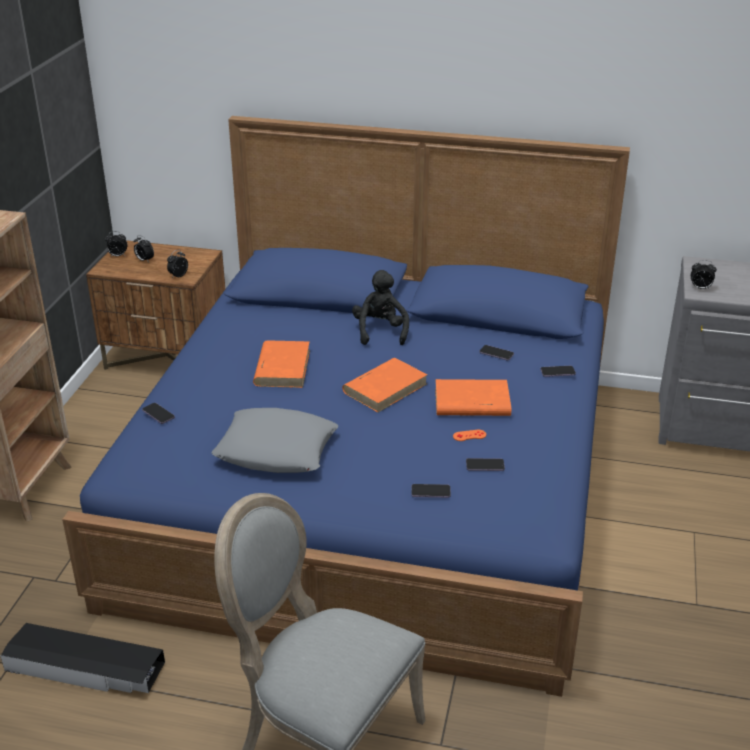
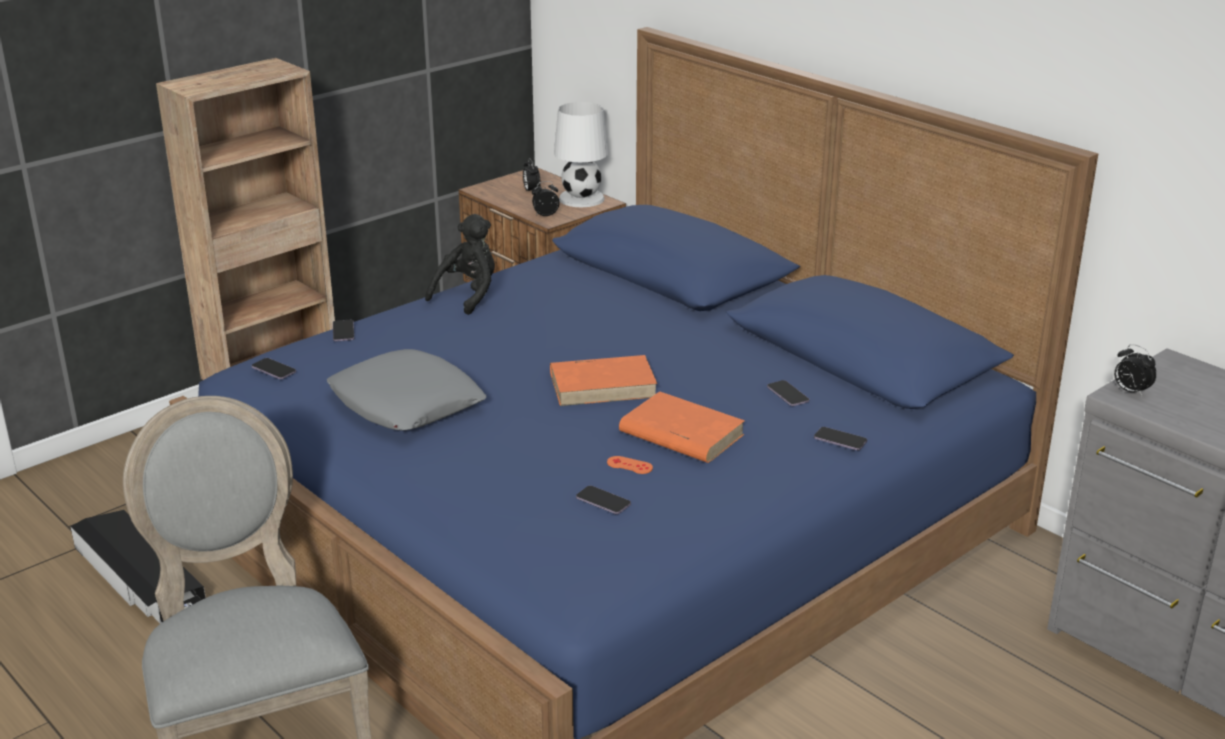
camera: 35 degrees right, 5 degrees down
(118, 256) = (511, 181): alarm clock -> none
(188, 256) = (582, 199): none -> white table lamp
(282, 367) = (521, 329): orange book -> none
(380, 331) = (680, 328): black plush toy -> black plush toy (468, 295)
(430, 492) = (505, 503): phone -> phone (274, 370)

